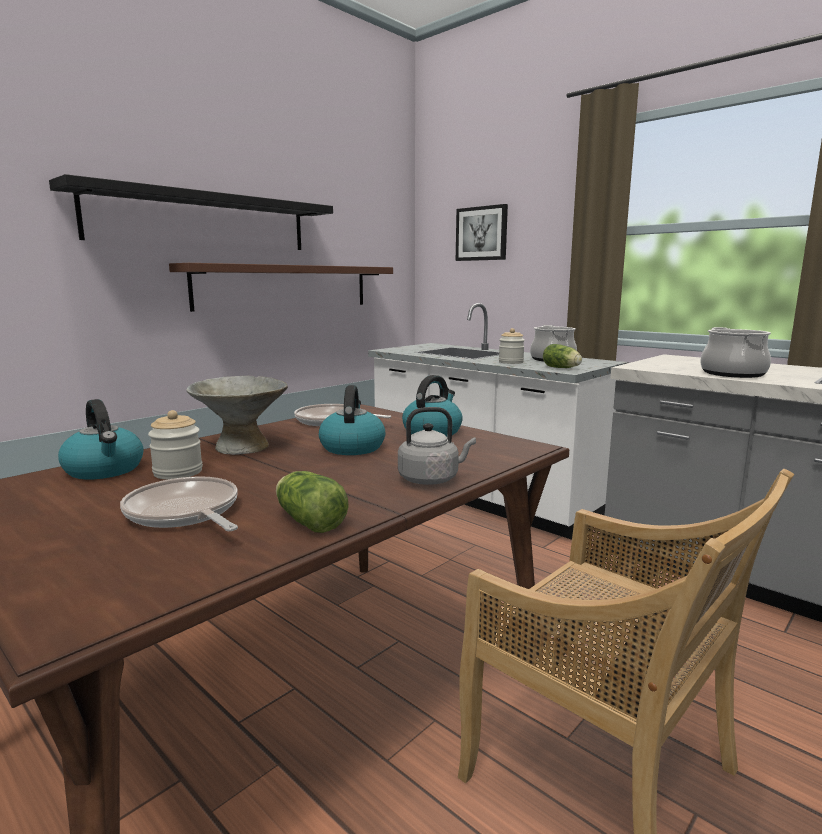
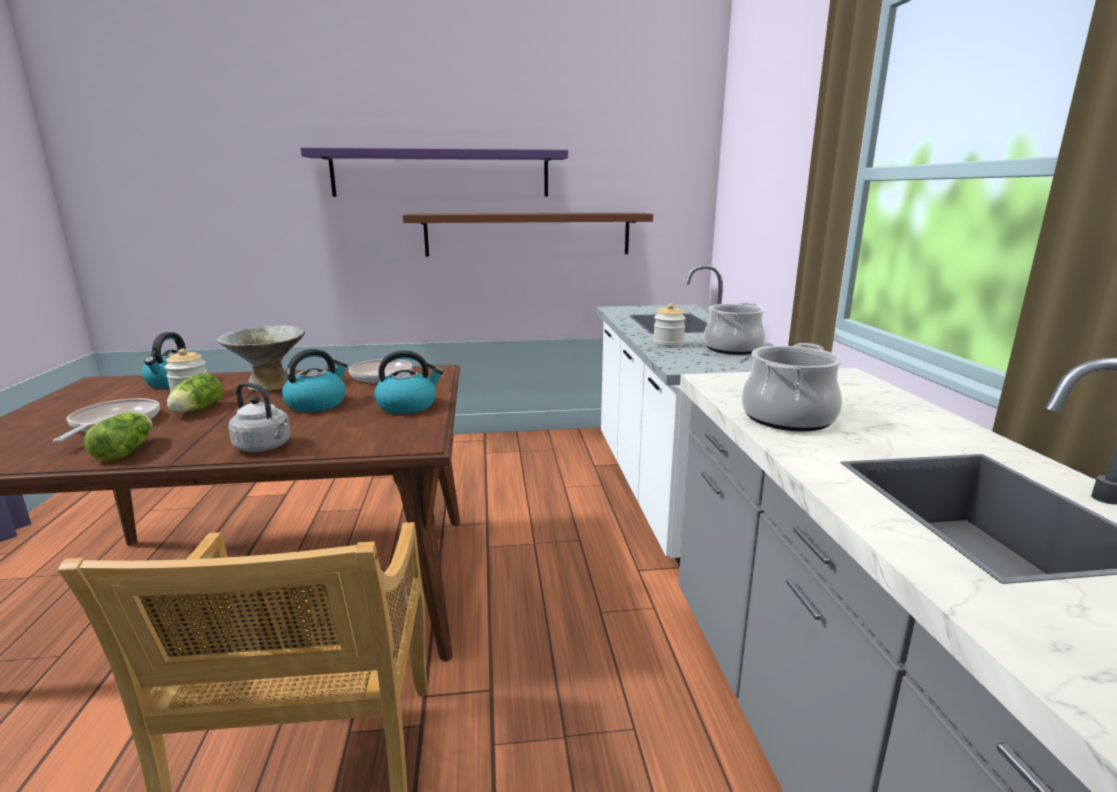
camera: 40 degrees right, 5 degrees up
(203, 221) = (441, 174): black shelf -> purple shelf
(481, 233) = (759, 172): picture -> none
(562, 368) = (690, 363): lettuce -> lettuce (195, 410)

